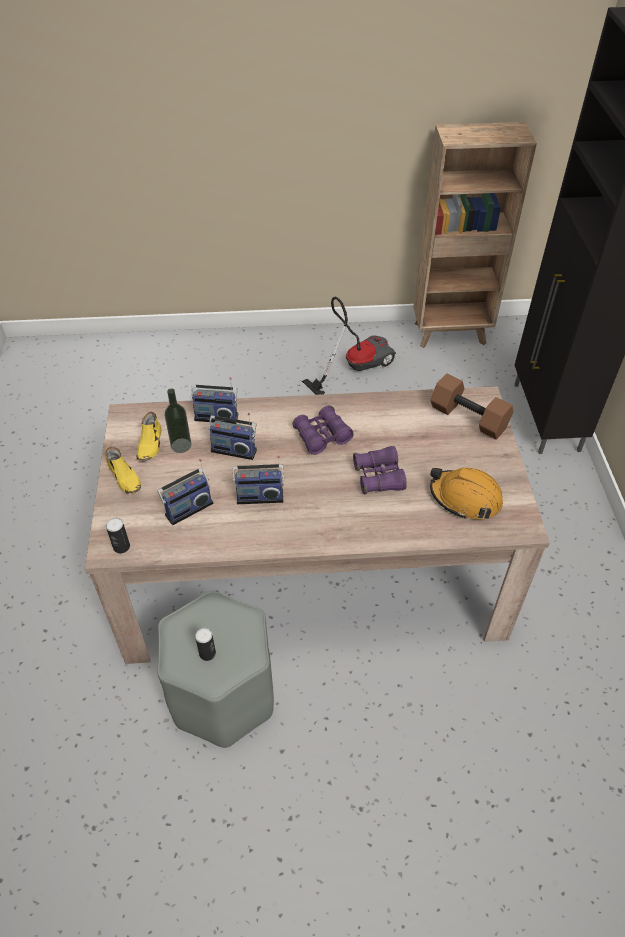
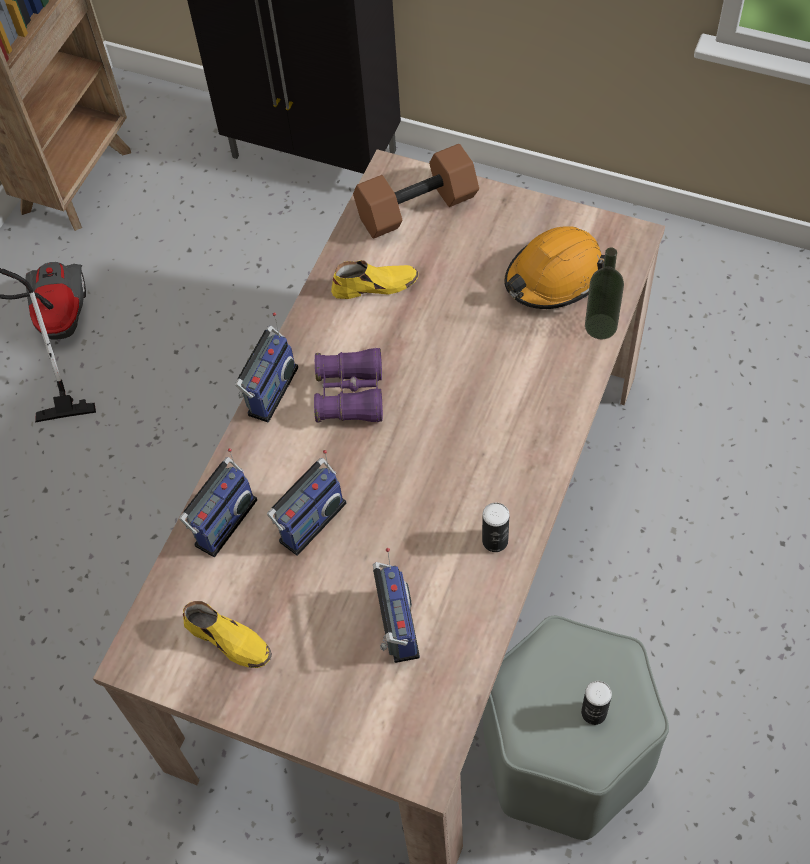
camera: 60 degrees left, 10 degrees up
(121, 547) = (426, 745): can -> can (495, 541)
(125, 477) = (282, 700): yellow shoe -> yellow shoe (375, 285)
(181, 445) = (258, 594): bottle -> bottle (600, 326)
(260, 495) = (422, 518): radio -> radio (269, 390)
(379, 477) = (466, 357): purple binoculars -> none

